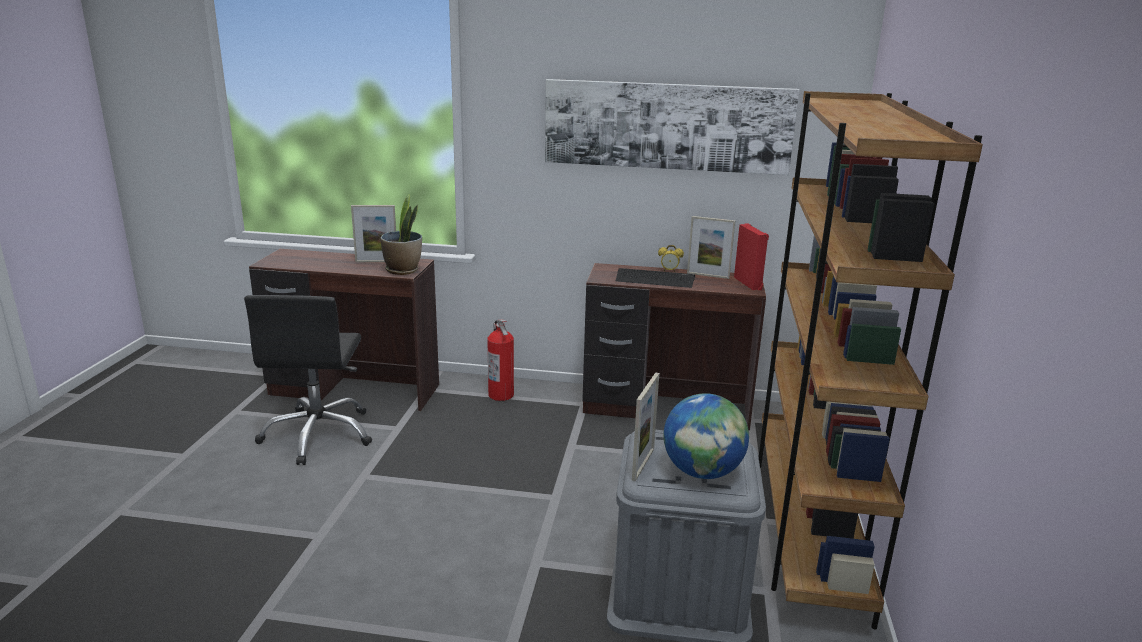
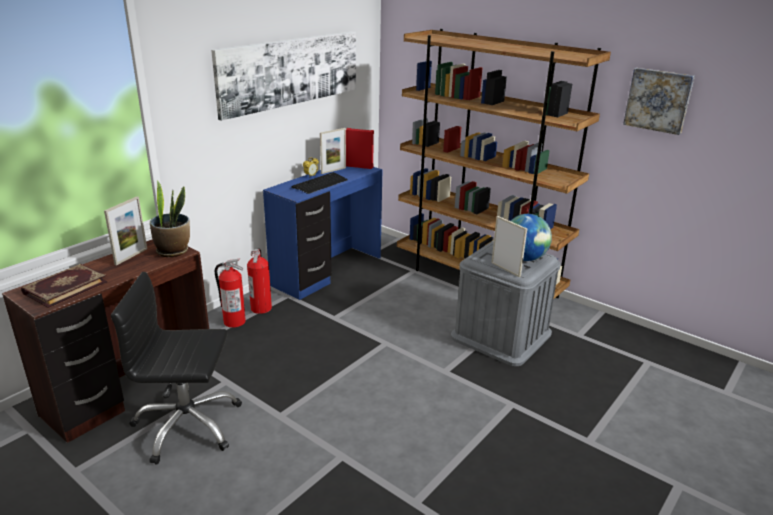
camera: 60 degrees left, 5 degrees up
(302, 260) = (65, 287): none -> book
(319, 434) = (187, 425): black office chair -> black office chair turned 150 degrees clockwise
(541, 399) = (261, 308): none -> fire extinguisher
(666, 409) = (328, 271): brown desk -> blue desk
(1020, 267) = (658, 100): none -> picture

